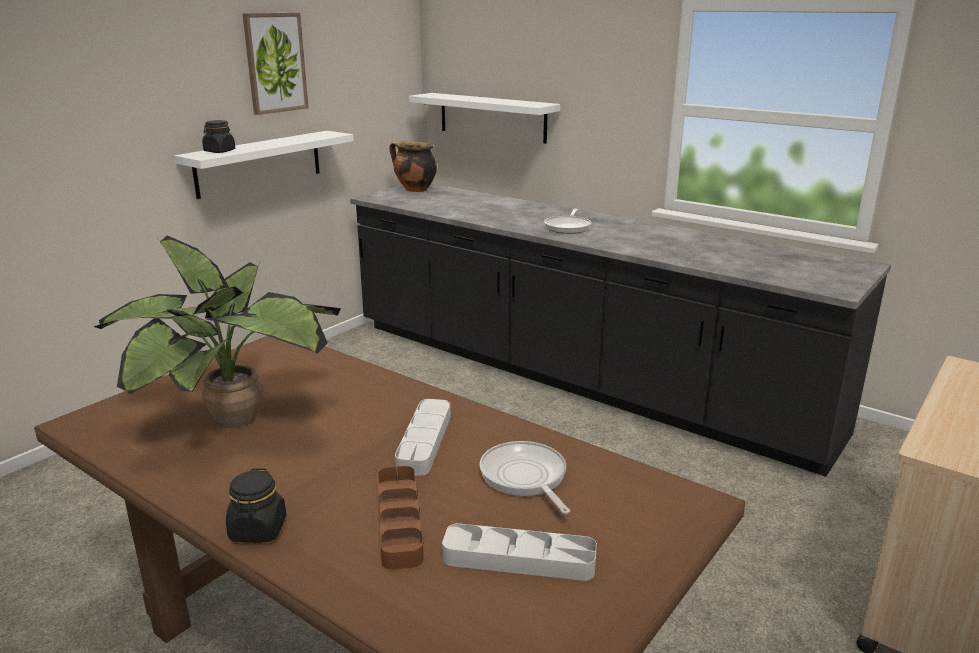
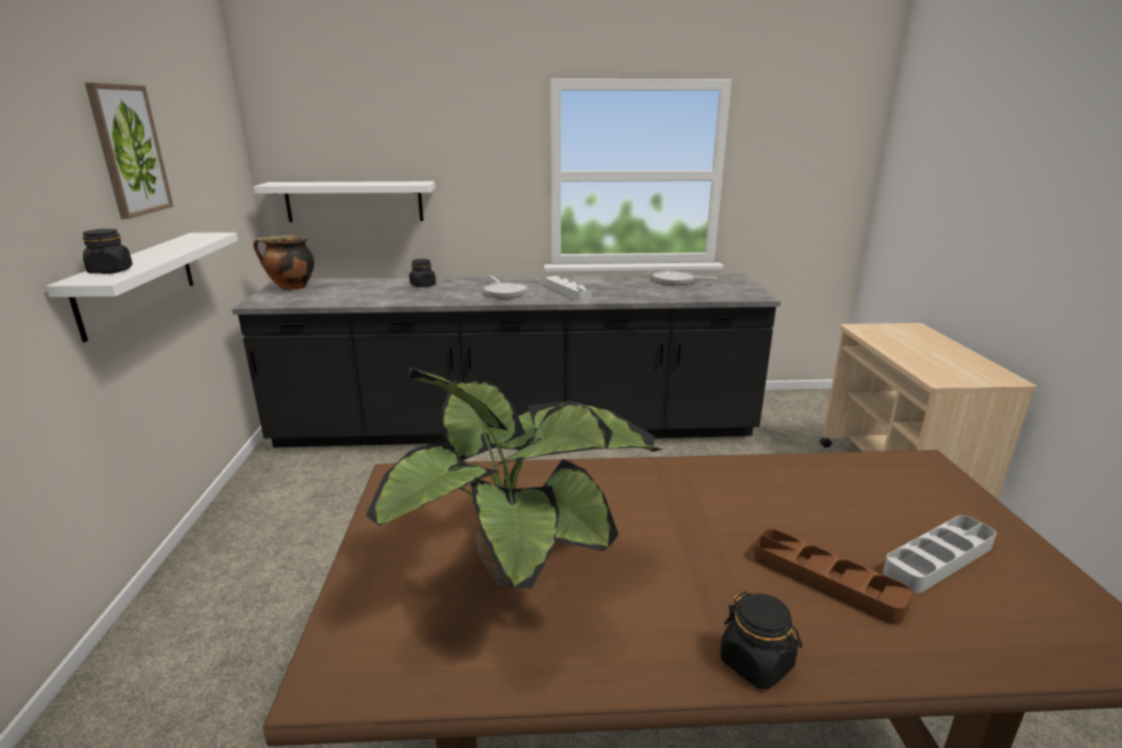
camera: 40 degrees left, 0 degrees up
(424, 441) = (708, 506): grey tray -> grey tray (567, 291)
(513, 207) = (423, 285): none -> black jar
(525, 478) = (822, 498): frying pan -> frying pan (676, 281)

